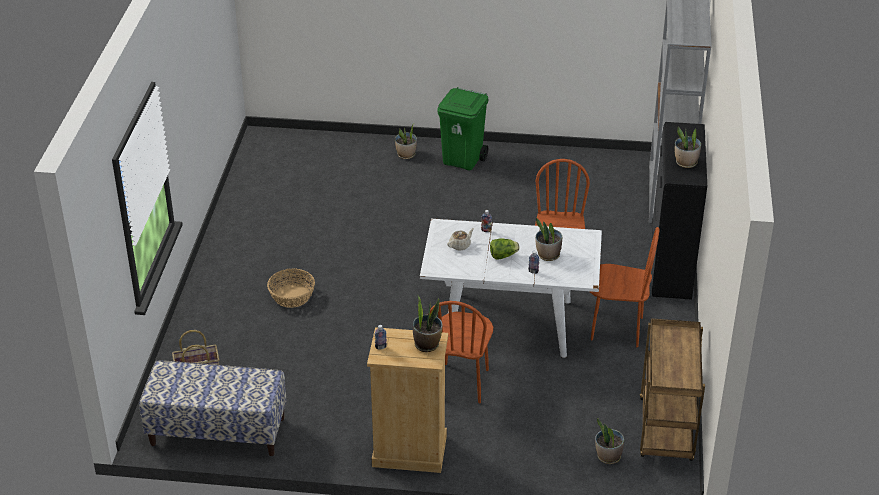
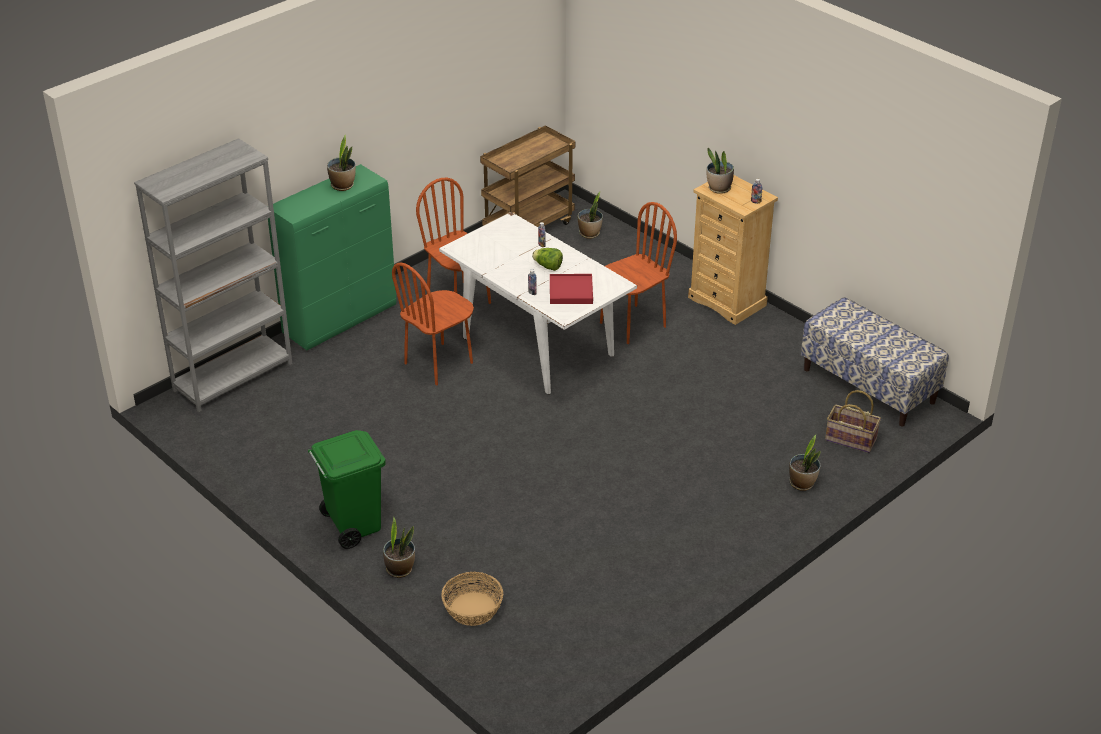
camera: 140 degrees left, 0 degrees up
(291, 296) = (698, 468): basket -> basket (473, 609)
(460, 245) = (571, 291): beige teapot -> red tray
(548, 255) = (512, 250): potted plant -> potted plant (802, 483)
(671, 267) = (341, 320): black cabinet -> green cabinet

